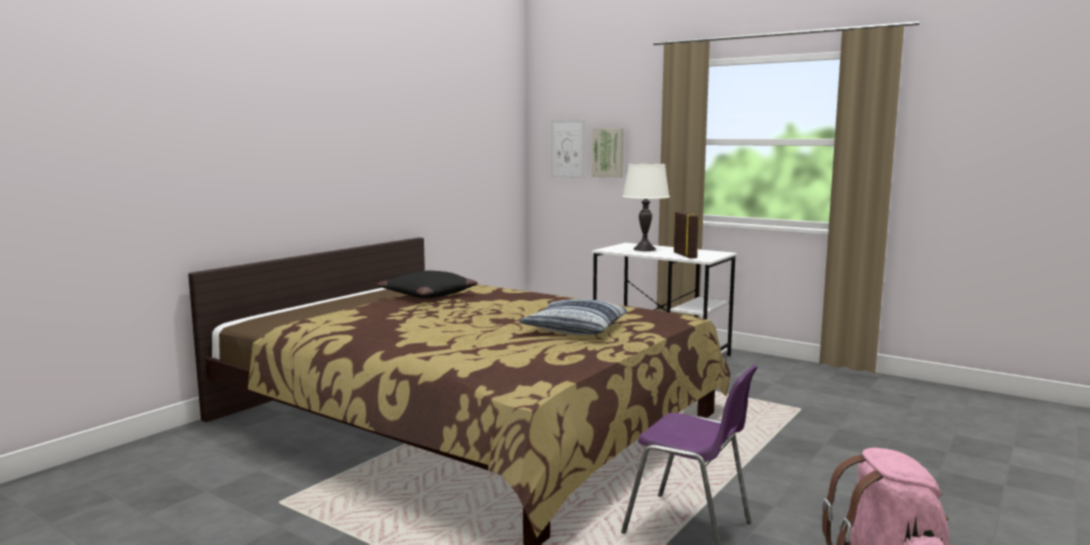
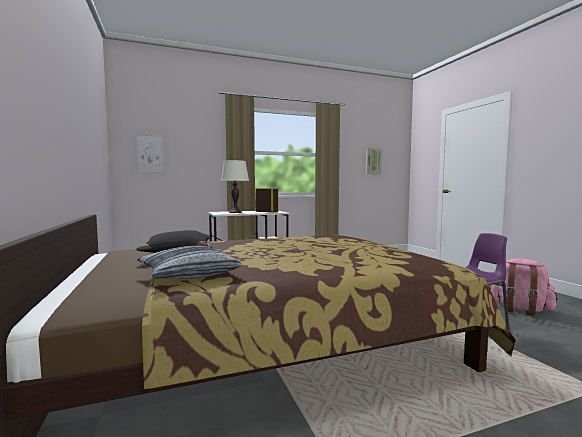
camera: 55 degrees left, 5 degrees down
(574, 328) = (337, 245): pillow -> pillow (188, 274)
(608, 152) = (183, 157): picture -> picture (373, 161)

